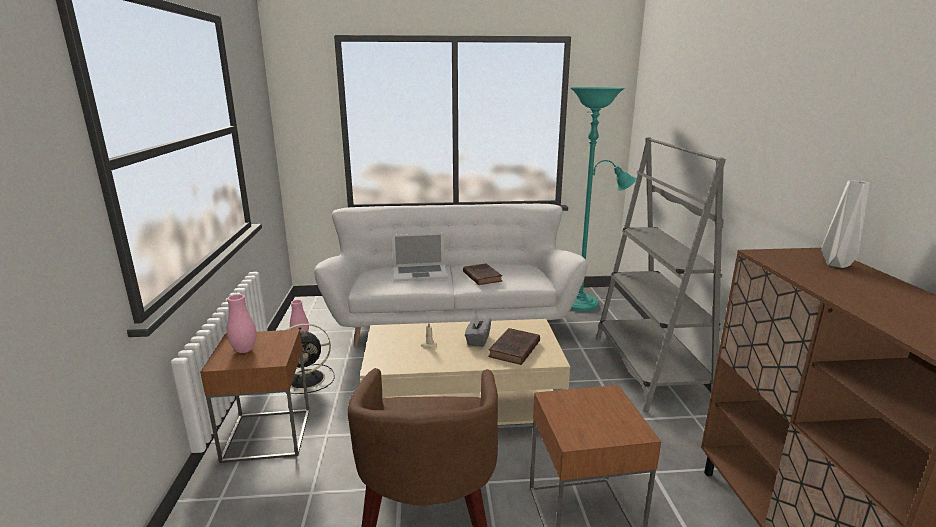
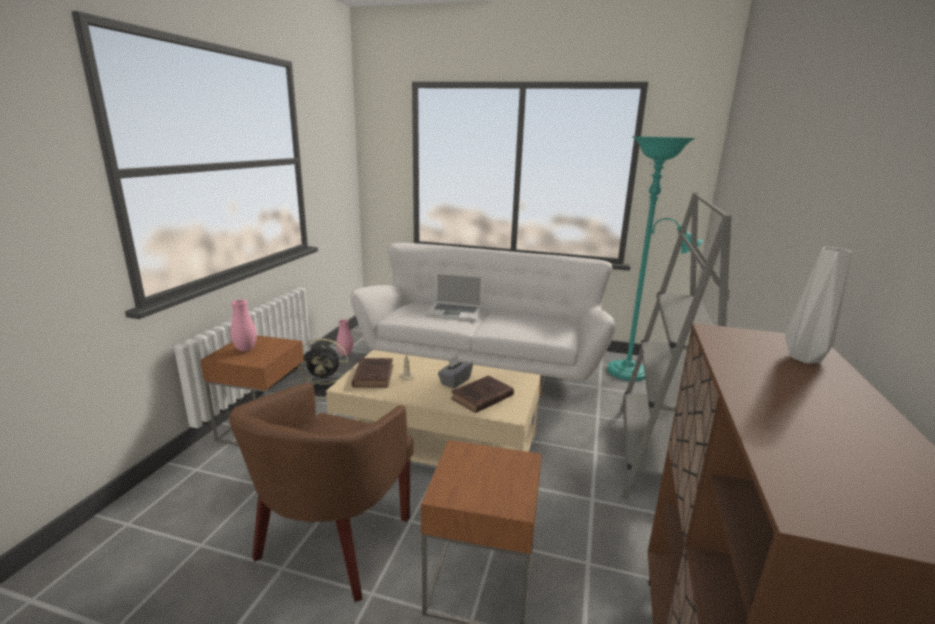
camera: 20 degrees right, 0 degrees up
(481, 276) = (509, 324): brown book -> brown book (373, 375)

